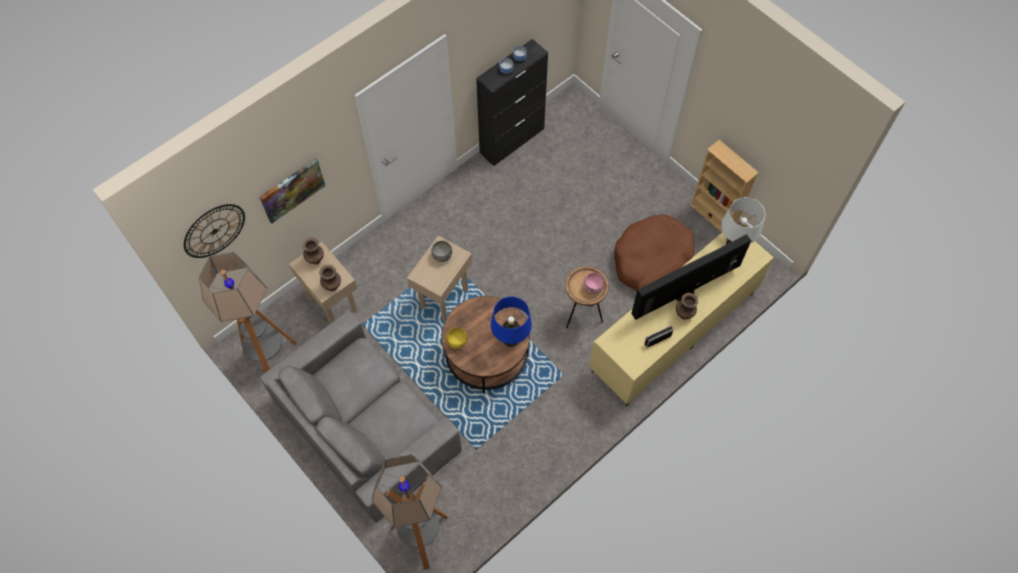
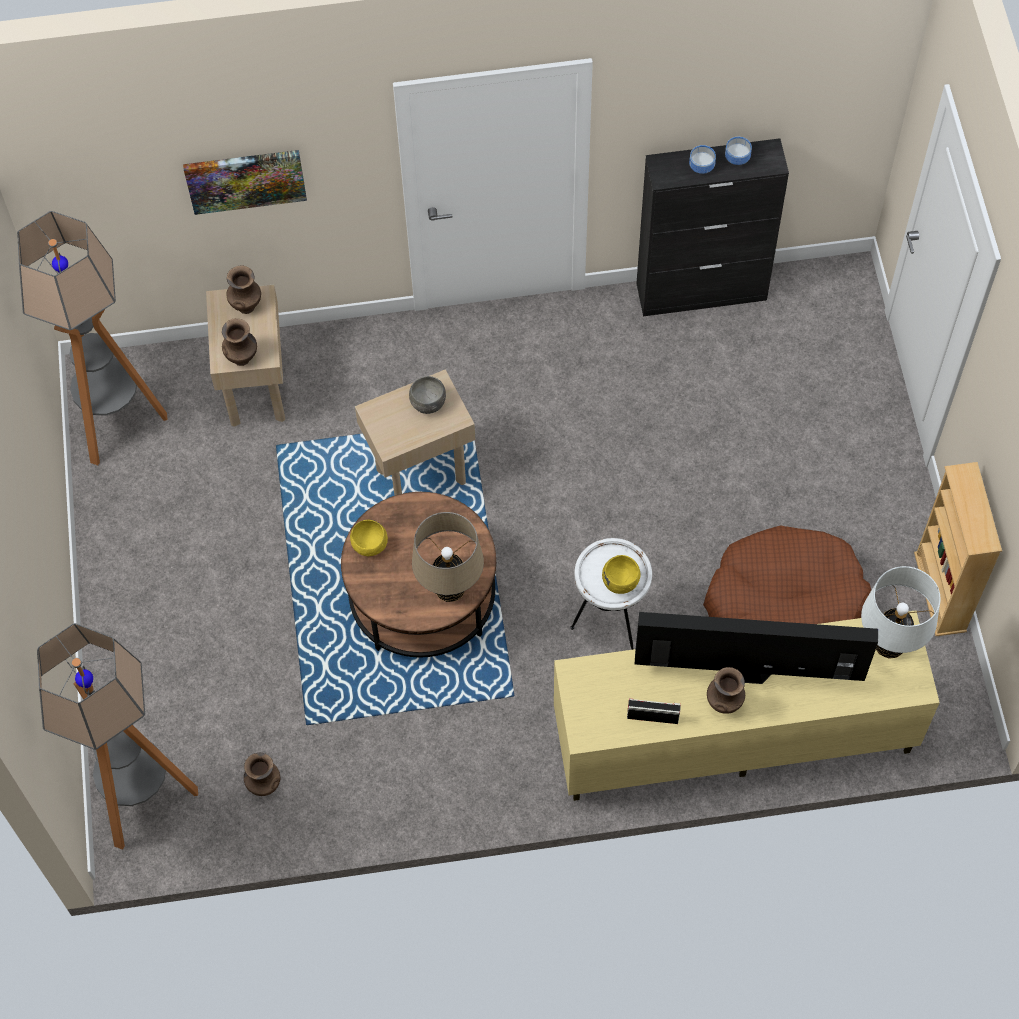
camera: 35 degrees right, 0 degrees up
(214, 231) = (93, 180): wall clock -> none
(365, 426) = (178, 595): grey sofa -> none
(477, 491) = (264, 785): none -> brown vase
(511, 339) = (450, 589): blue table lamp -> beige table lamp
(582, 315) = (609, 624): brown side table -> white side table
(592, 287) = (620, 582): pink bowl -> yellow bowl

